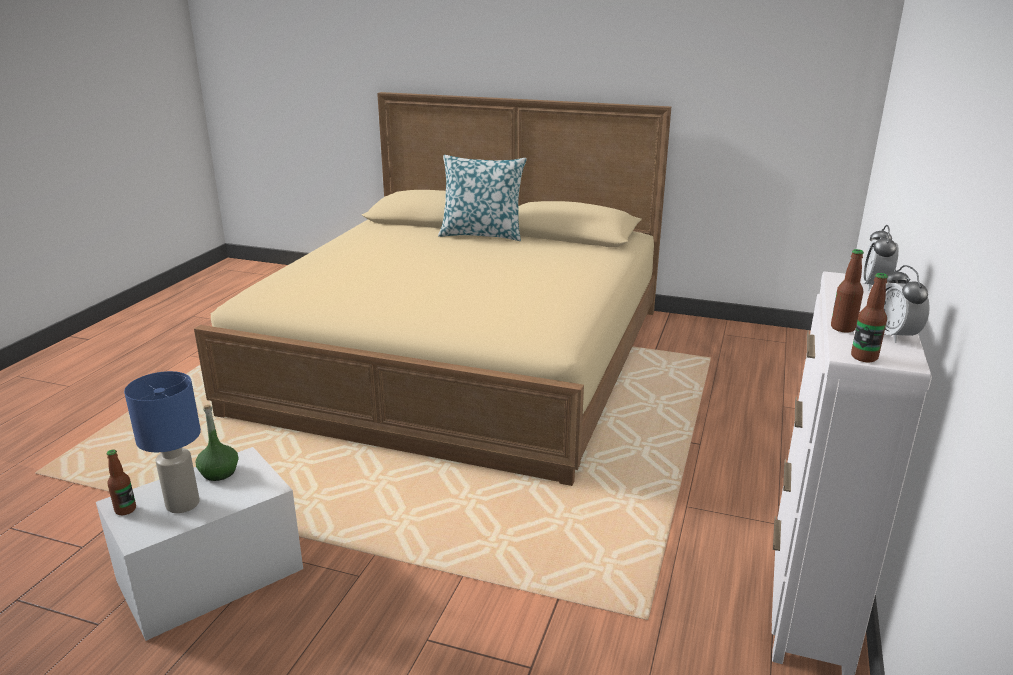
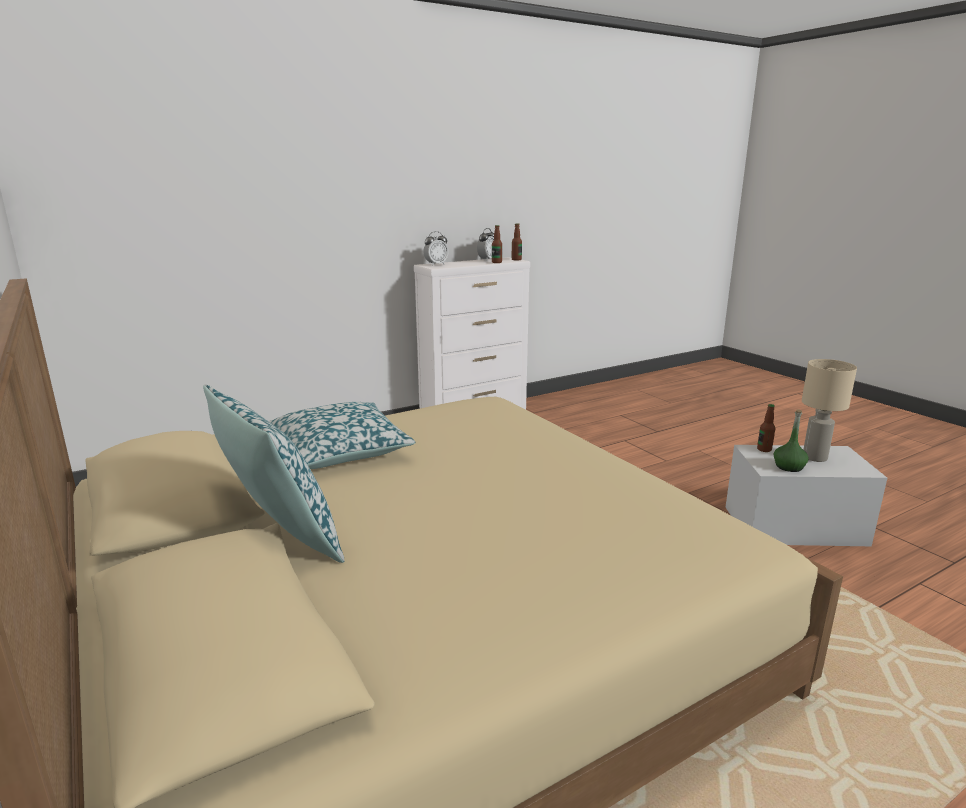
camera: 140 degrees left, 5 degrees down
(125, 510) = (858, 466): bottle -> bottle (764, 449)
(183, 503) = (814, 458): blue table lamp -> beige table lamp
(552, 264) = (337, 450): none -> pillow

